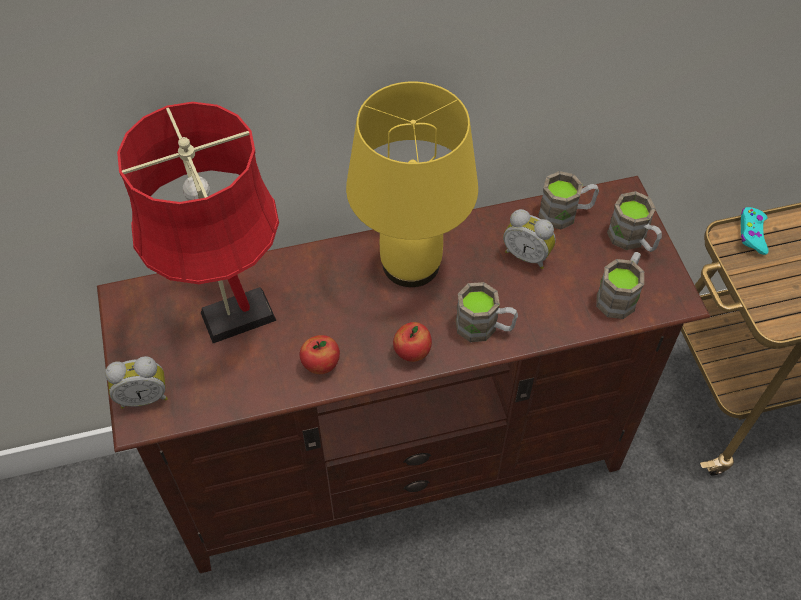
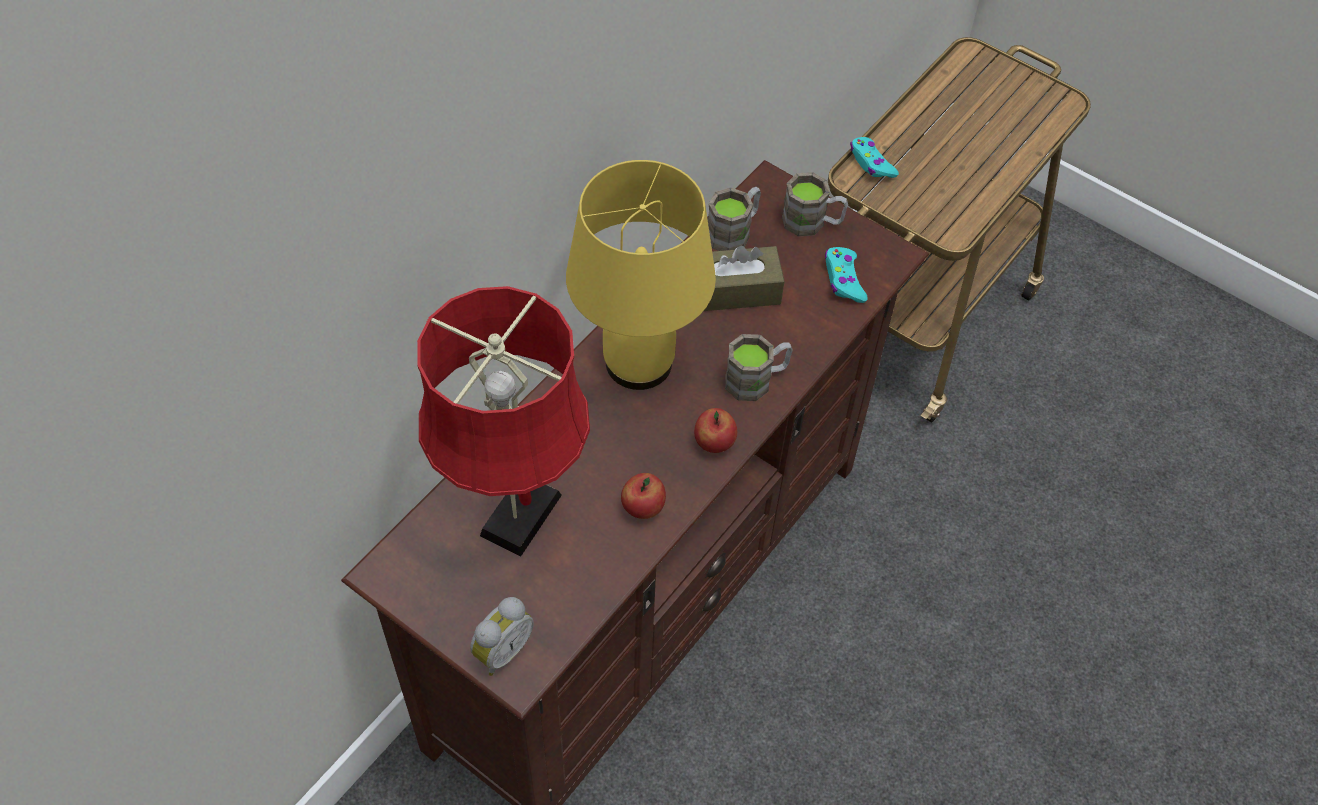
camera: 40 degrees left, 0 degrees up
(527, 255) = (735, 290): alarm clock -> brown tissue box
(619, 295) = (843, 280): brown mug -> turquoise game controller

